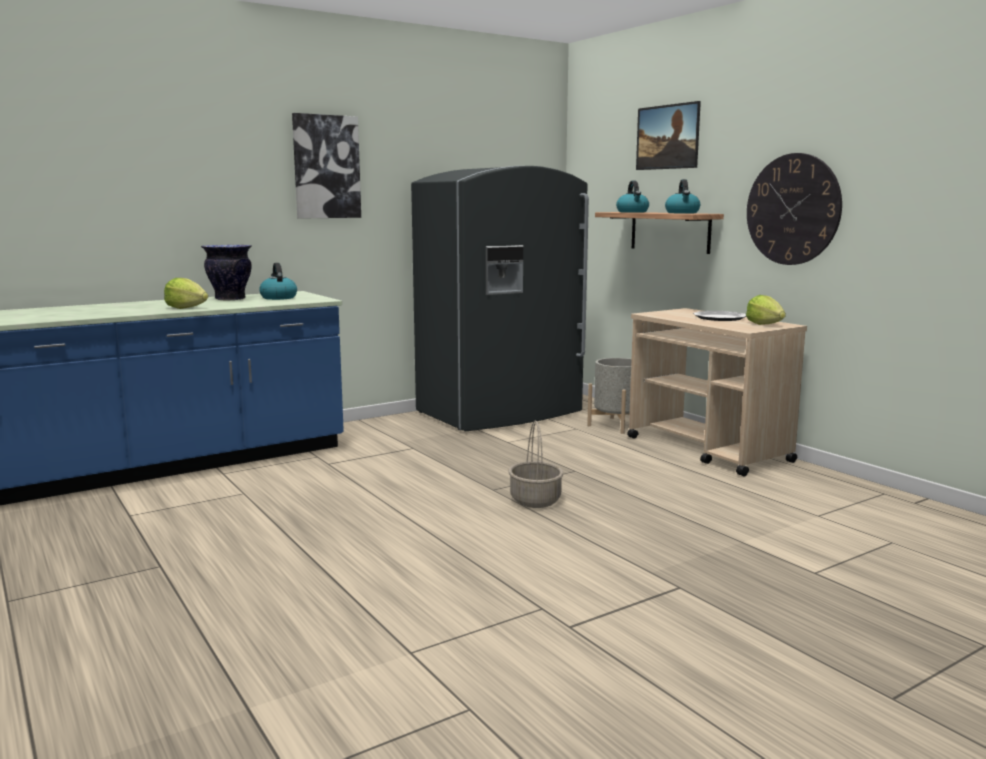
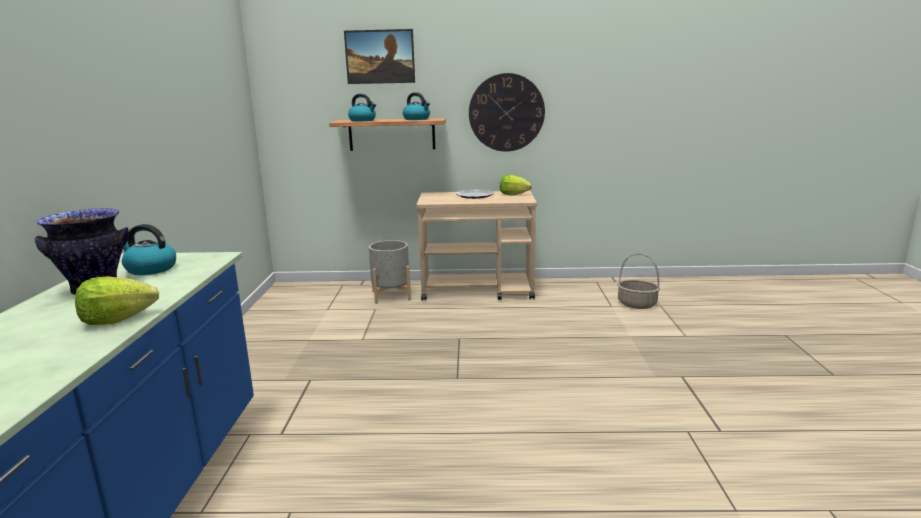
camera: 55 degrees left, 5 degrees up
(326, 167) = (107, 90): picture -> none
(501, 413) = (291, 319): grey fridge -> none
(534, 500) = (497, 370): basket -> basket (636, 304)

